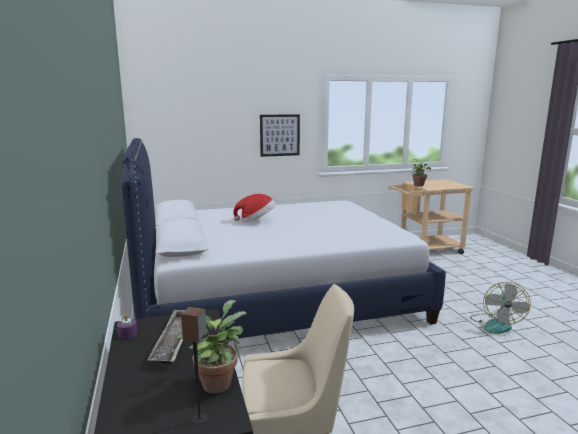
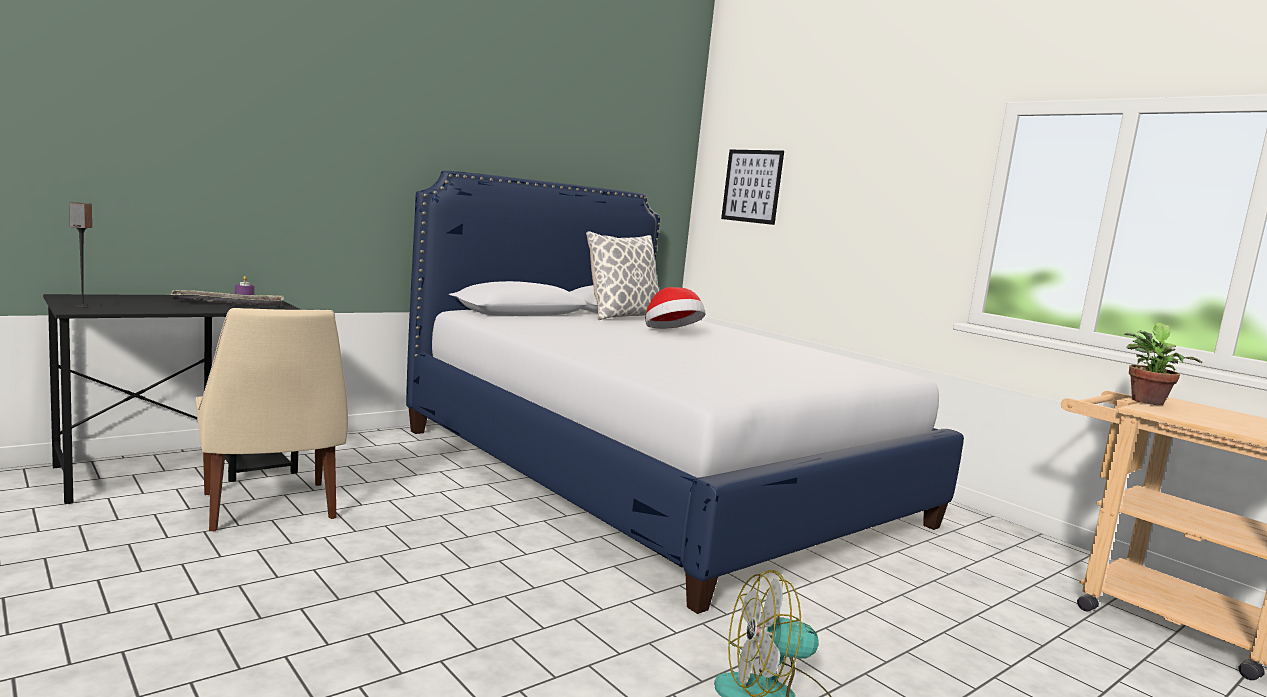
camera: 65 degrees right, 5 degrees down
(202, 223) = (622, 317): none -> pillow
(217, 382) = (141, 309): potted plant -> none
(279, 135) = (894, 227): picture -> picture (752, 186)

